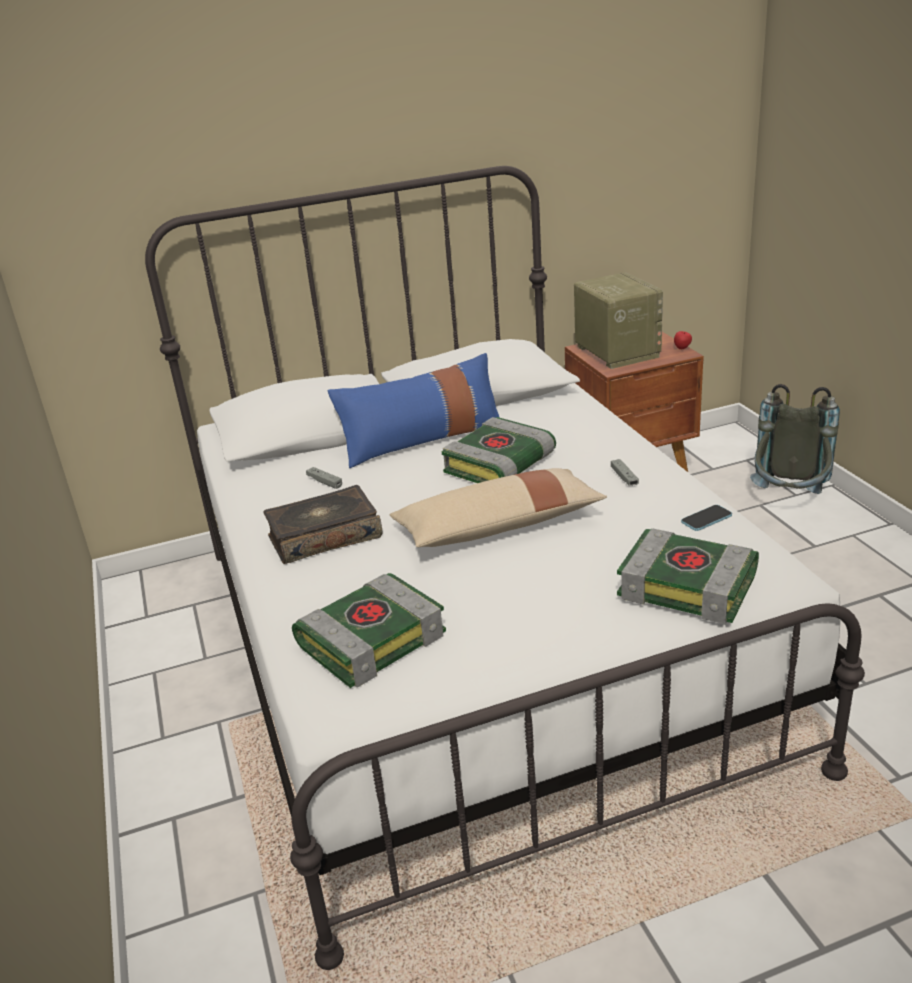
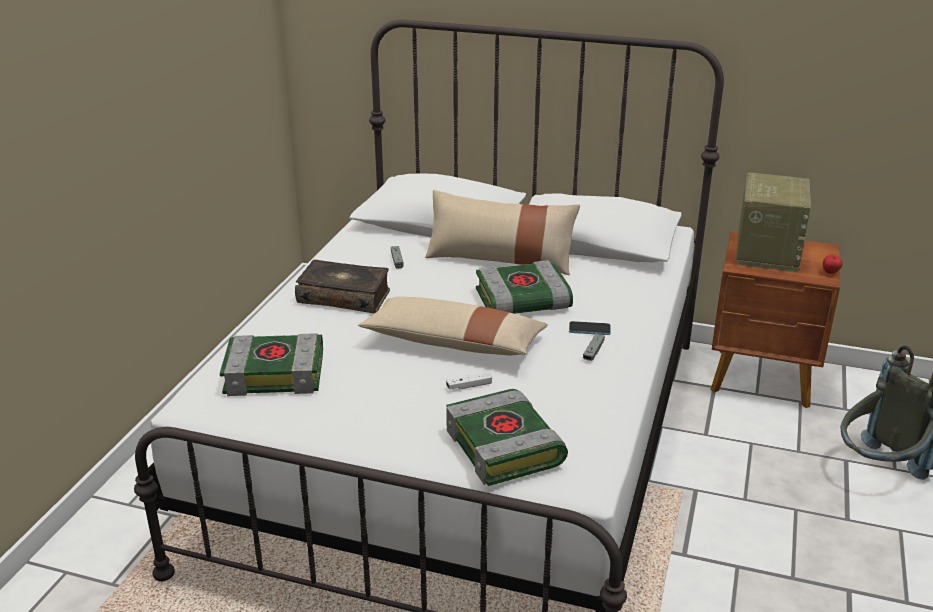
camera: 35 degrees right, 0 degrees up
(422, 440) = (500, 259): blue pillow -> beige pillow
(572, 554) = (469, 386): none -> white game controller
(706, 519) = (601, 411): phone -> phone (589, 329)

